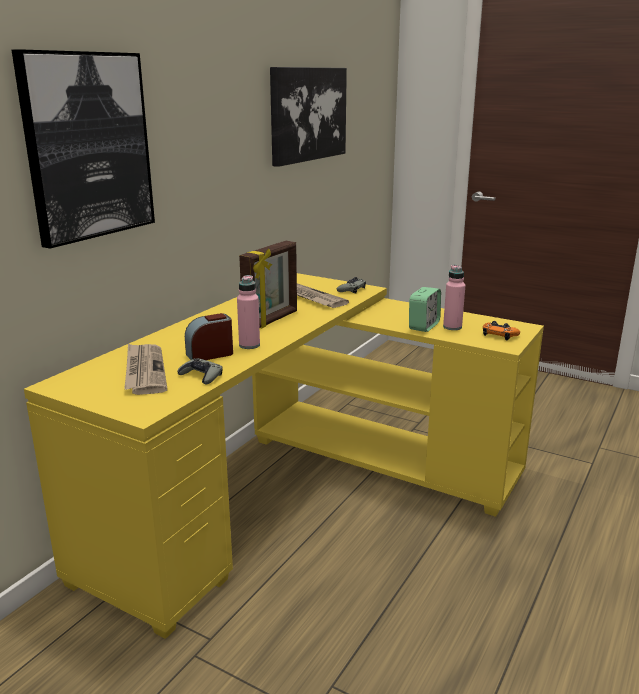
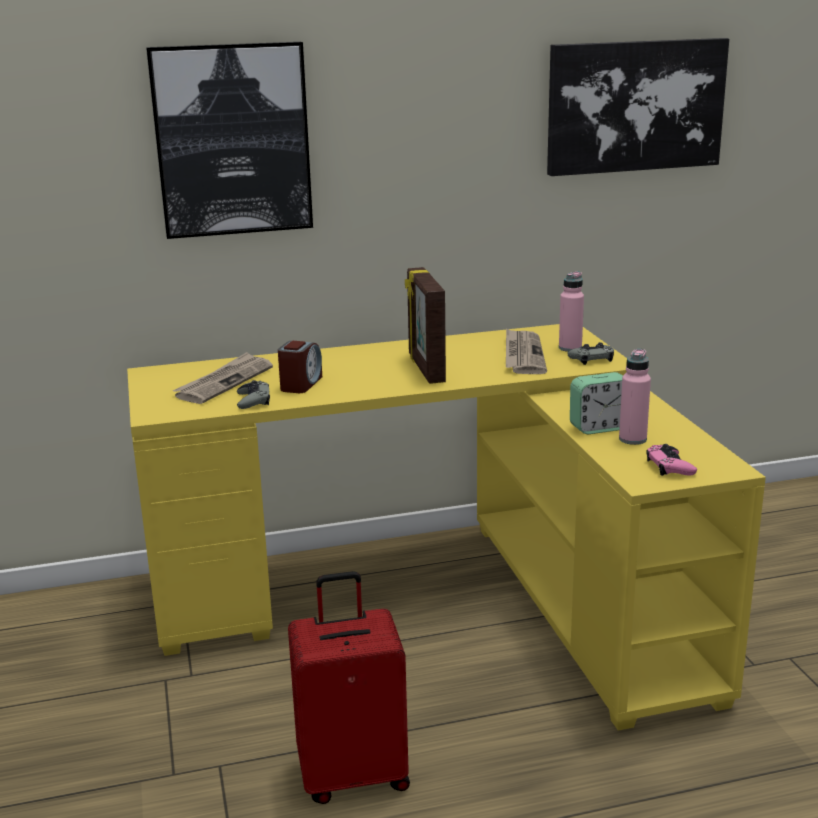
camera: 45 degrees right, 0 degrees up
(210, 354) = (301, 384): alarm clock -> alarm clock turned 90 degrees clockwise
(249, 345) = (350, 386): pink bottle -> pink bottle (570, 348)
(271, 321) = (425, 369): picture frame -> picture frame turned 90 degrees clockwise
(418, 630) = (353, 774): none -> red suitcase
(499, 334) = (669, 466): orange game controller -> pink game controller

